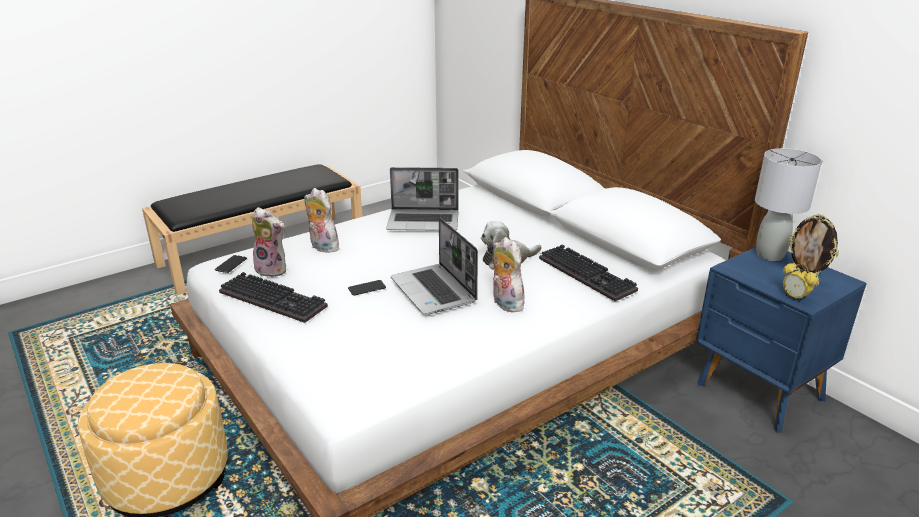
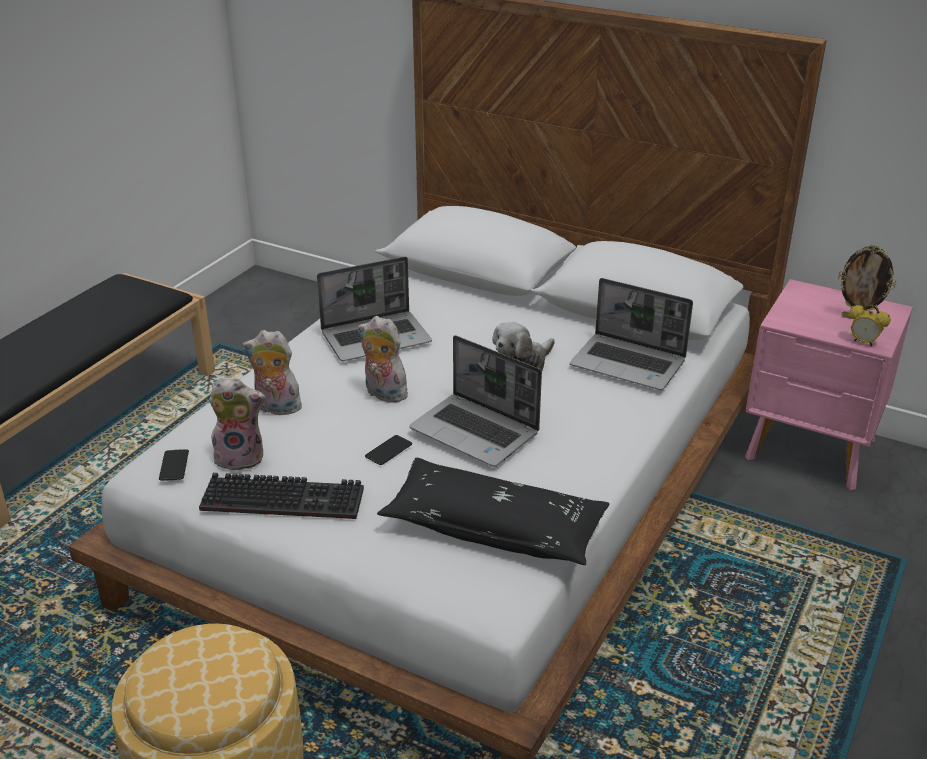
camera: 25 degrees left, 5 degrees up
(390, 354) = (494, 528): none -> black pillow
(505, 304) = (567, 426): plush toy -> plush toy (383, 394)
(589, 274) = (629, 364): keyboard -> laptop
(760, 393) = (811, 451): blue nightstand -> pink nightstand
(769, 255) = (805, 295): grey table lamp -> none

